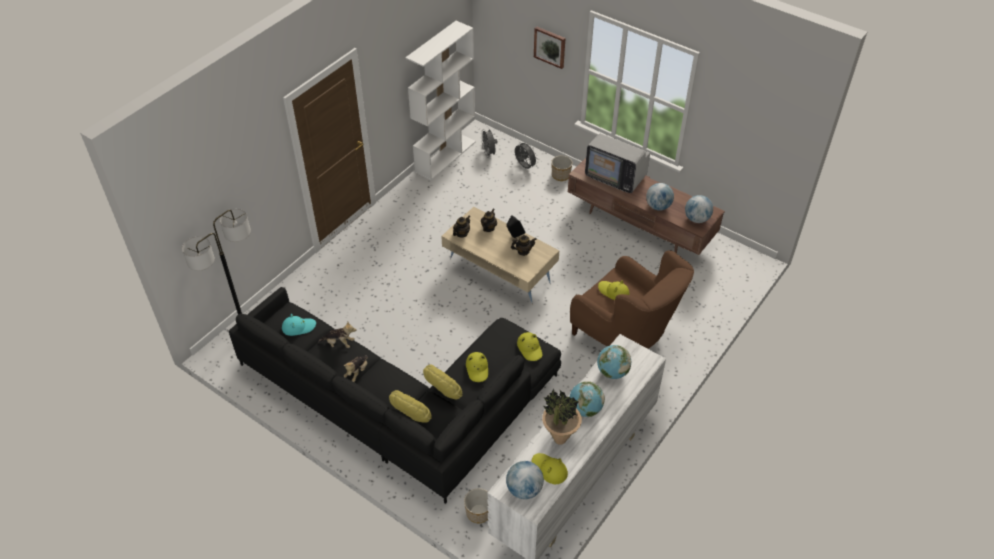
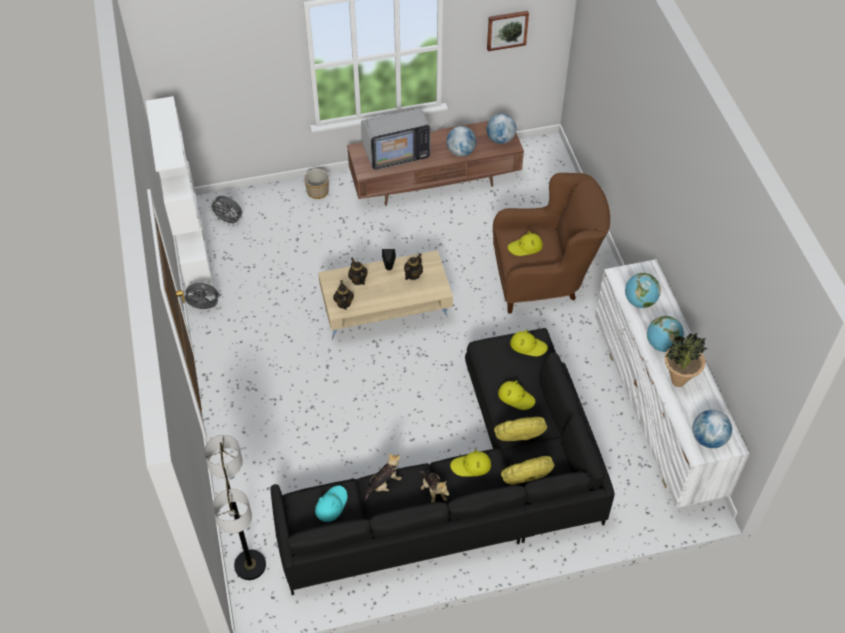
camera: 50 degrees left, 5 degrees up
(478, 513) = (633, 506): planter -> none
(524, 166) = (276, 208): grey fan -> grey fan (204, 307)
(549, 469) = (702, 409): yellow hat -> yellow hat (471, 466)
(550, 47) = (258, 67): picture -> picture (507, 29)

